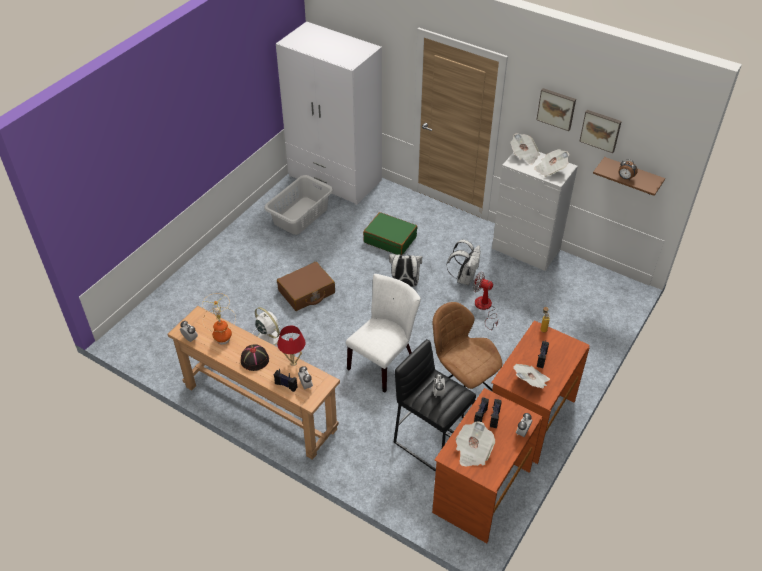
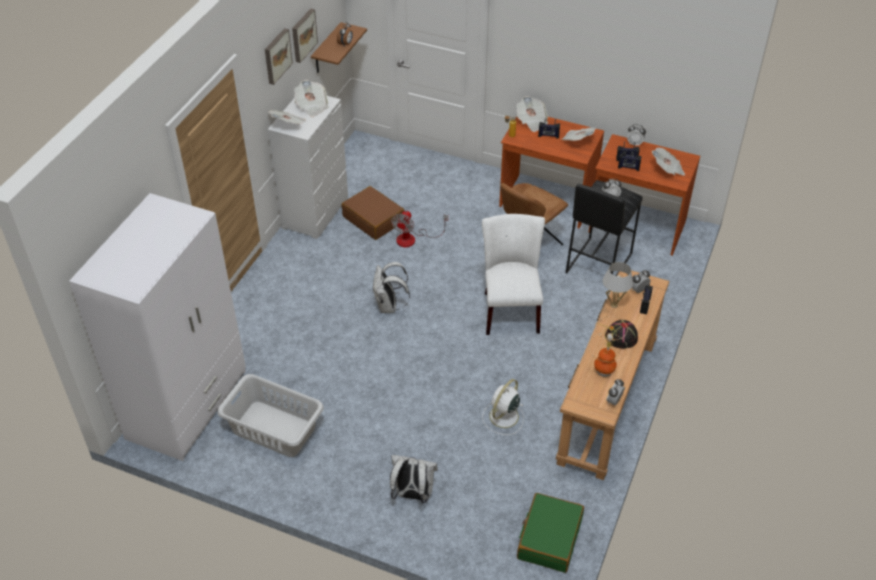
camera: 100 degrees left, 0 degrees up
(293, 363) = (614, 305): red table lamp -> white table lamp
(306, 292) = (420, 394): brown suitcase -> brown suitcase (373, 219)
(384, 361) = (510, 309): white chair -> white chair turned 60 degrees clockwise
(390, 239) = (311, 328): green suitcase -> green suitcase (549, 538)
(464, 278) = (368, 257): white backpack -> white backpack (412, 494)
(567, 350) = (531, 121): none -> newspaper

